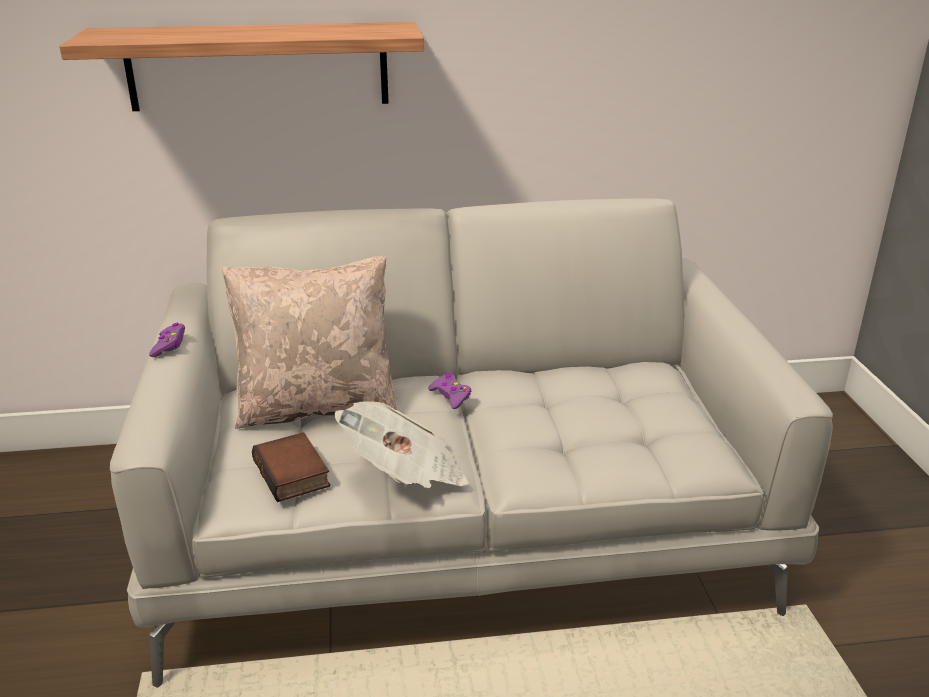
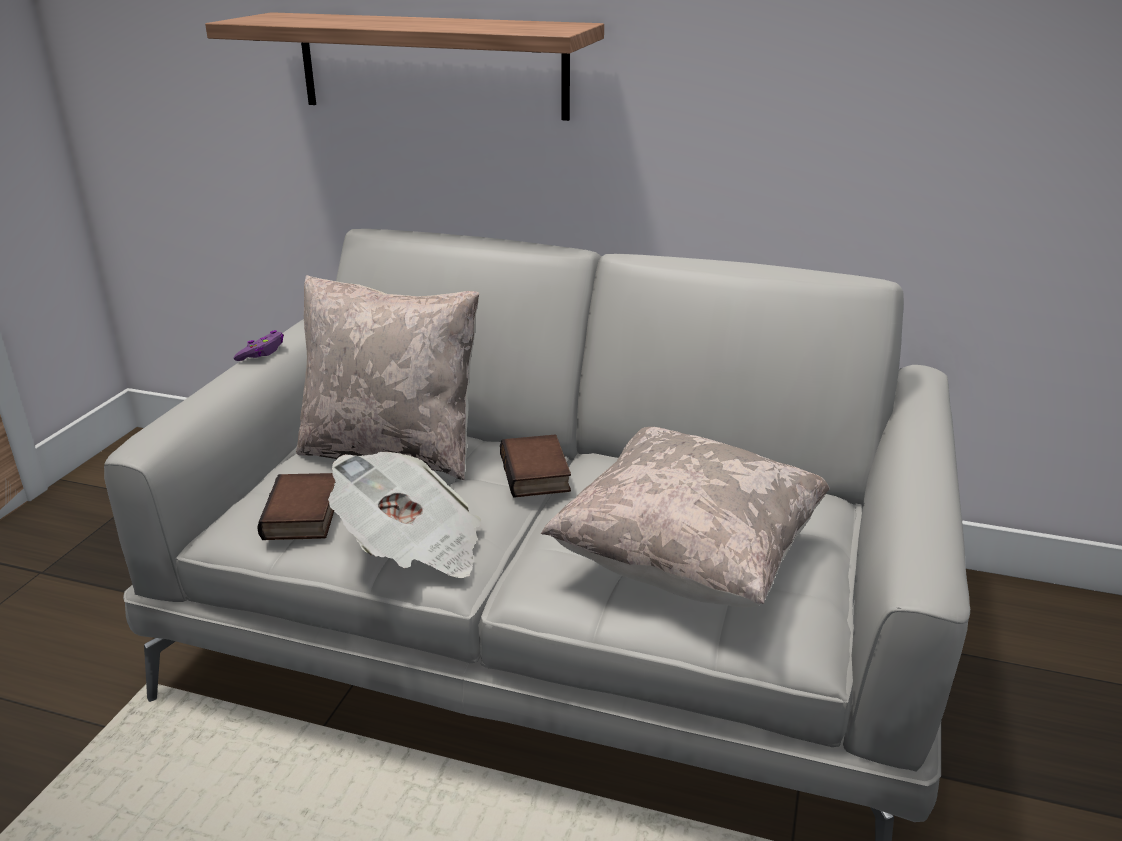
camera: 25 degrees right, 0 degrees up
(451, 396) = (537, 474): purple game controller -> book
(608, 429) = (688, 560): none -> beige pillow

